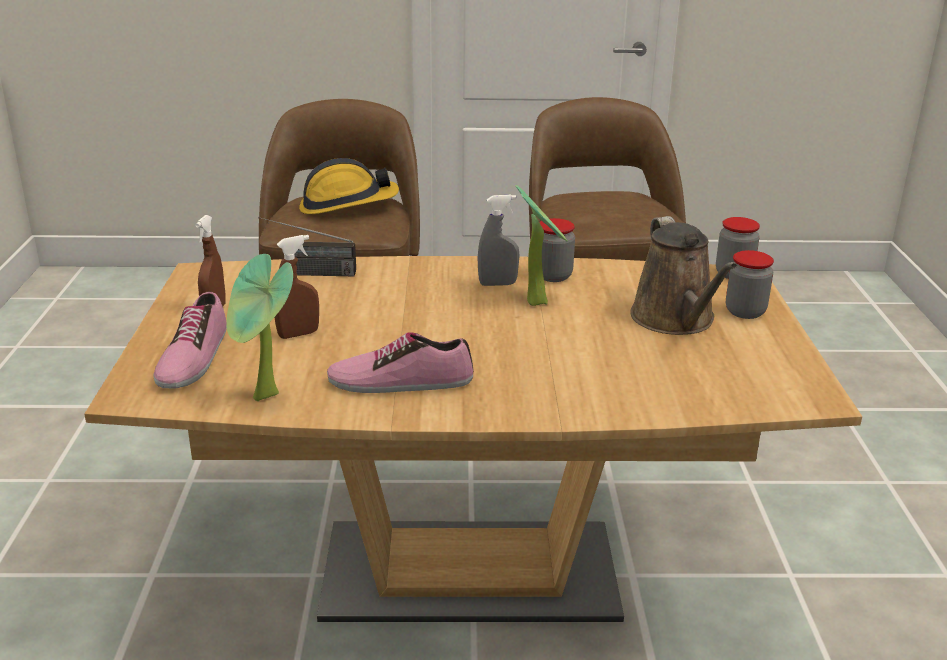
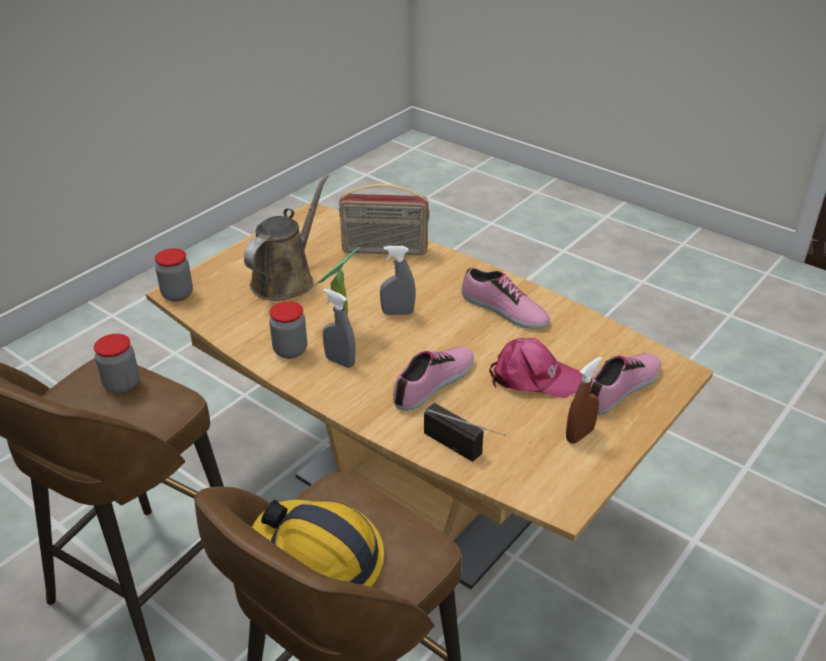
camera: 140 degrees left, 10 degrees up
(265, 398) = (593, 332): potted plant -> none
(298, 334) = (533, 377): brown spray bottle -> pink cap
(390, 299) = (434, 383): none -> shoe
(511, 335) = (397, 313): none -> grey spray bottle
(641, 390) = (384, 250): none -> radio
(745, 312) = (237, 267): jar -> jar (122, 385)

